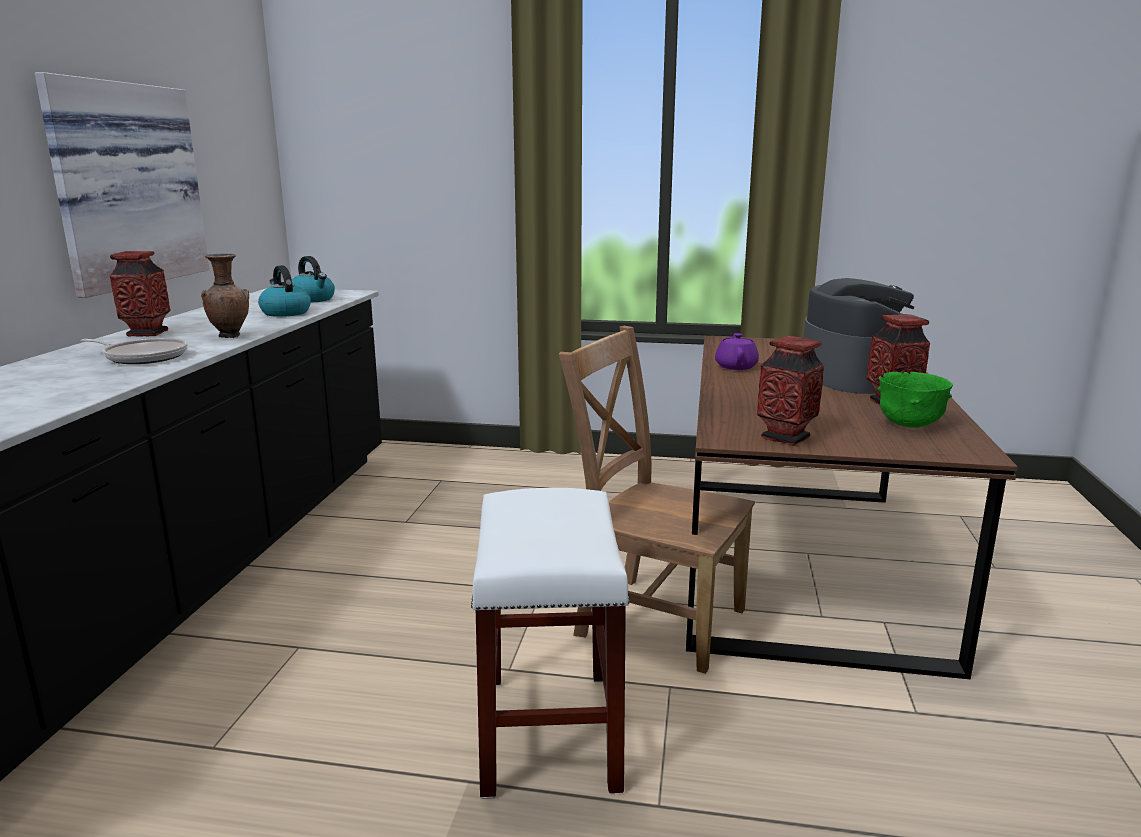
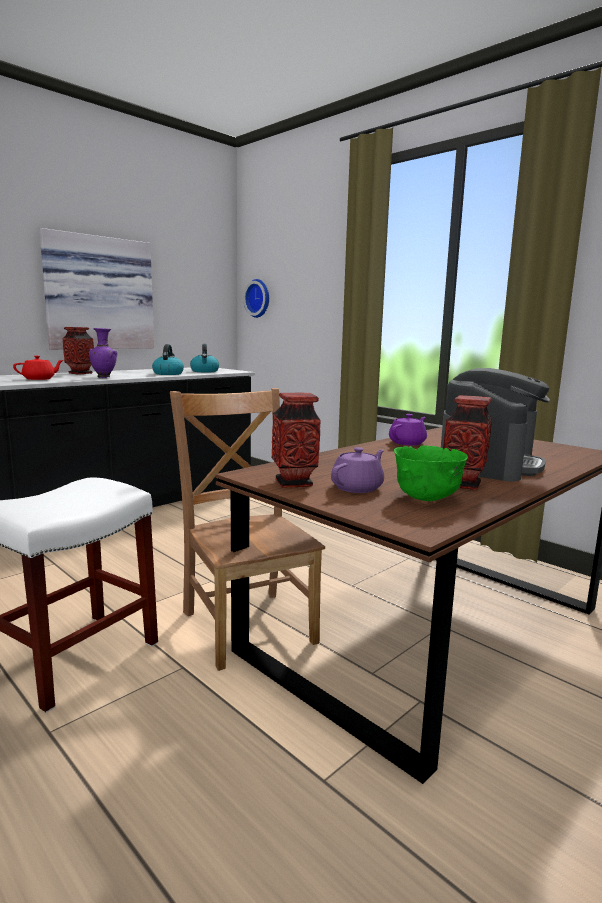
camera: 35 degrees right, 5 degrees down
(143, 357) = (39, 379): frying pan -> red teapot
(230, 336) = (104, 377): brown vase -> purple vase
(332, 173) = (259, 298): none -> wall clock
(842, 428) = (358, 488): none -> purple teapot

